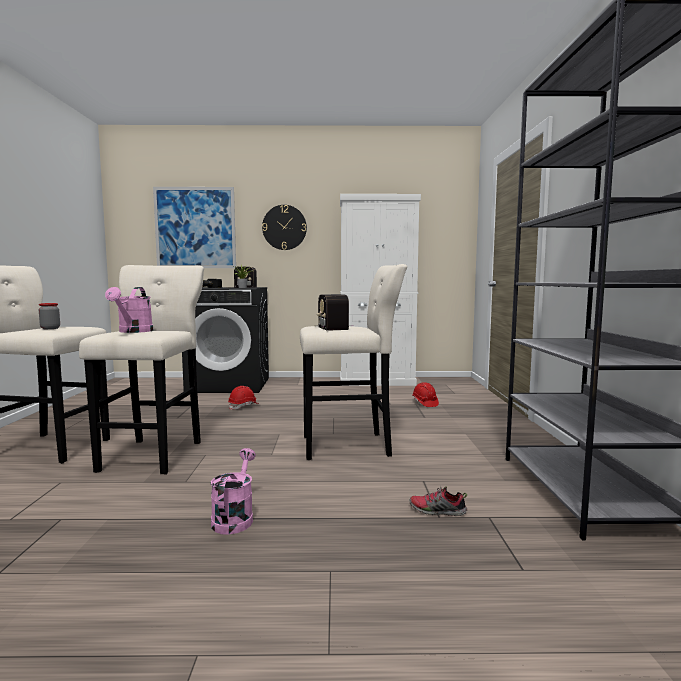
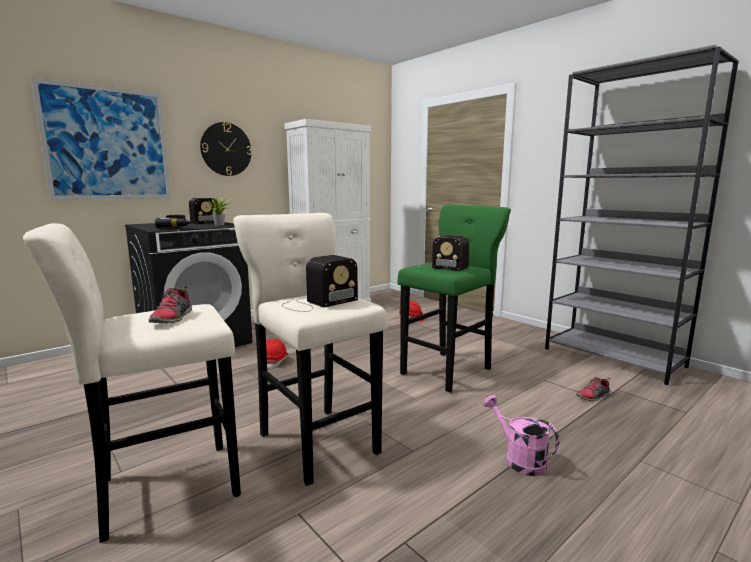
camera: 40 degrees left, 5 degrees up
(50, 328) = (173, 318): jar -> shoe
(133, 331) = (317, 303): pink watering can -> radio
(351, 446) = (449, 370): beige stool -> green stool

